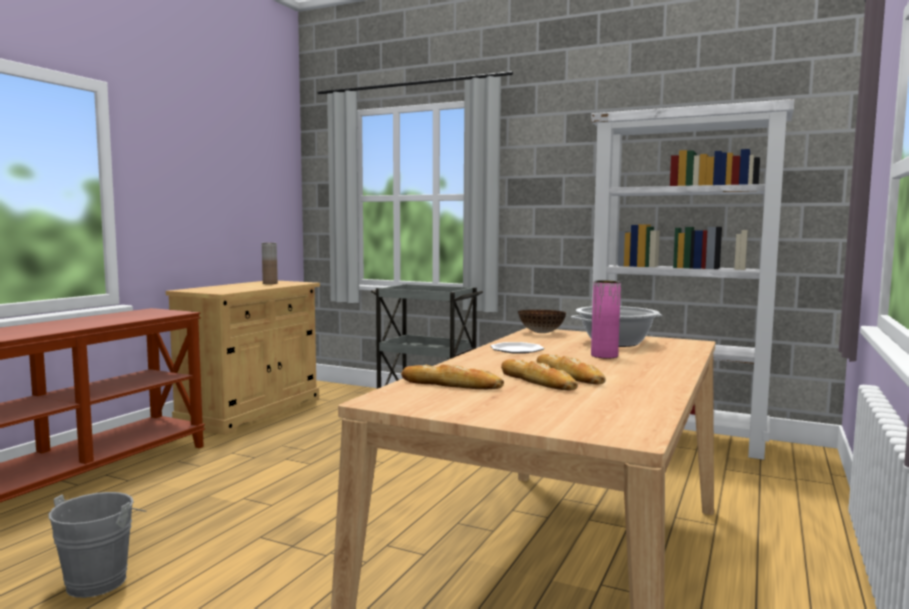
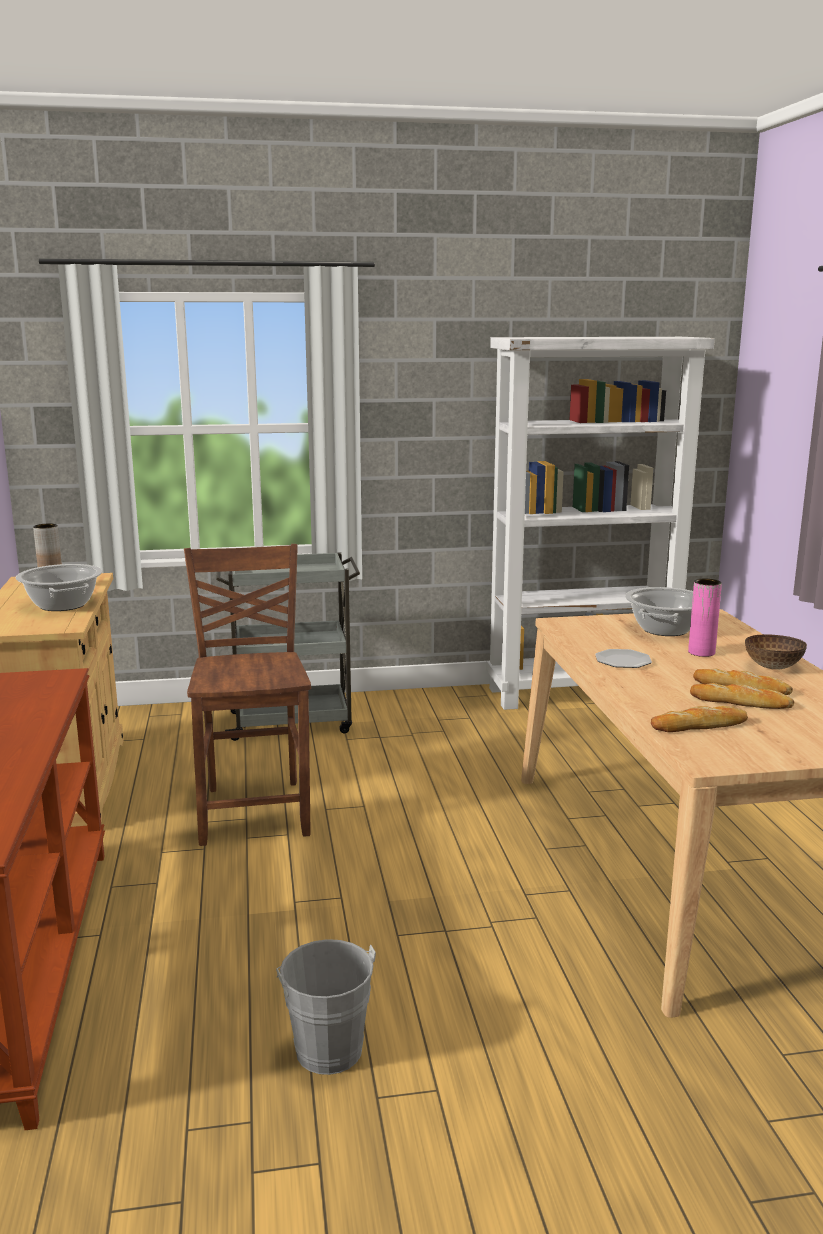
camera: 35 degrees left, 10 degrees up
(250, 287) = (62, 605): none -> cooking pot
(317, 447) = (255, 810): none -> brown chair
(542, 333) = (573, 626): bowl -> bowl (773, 667)

